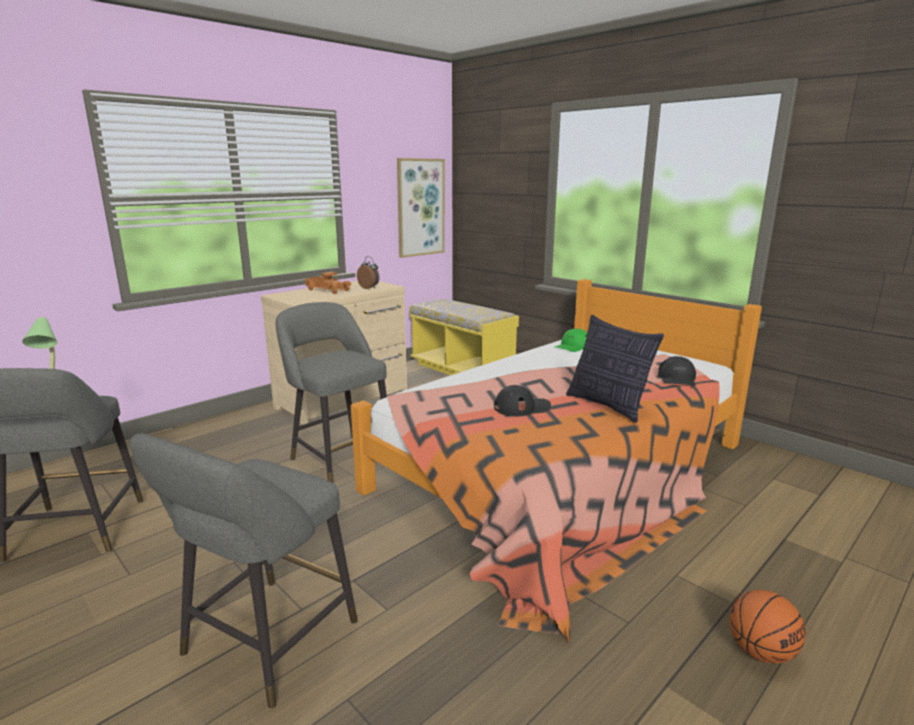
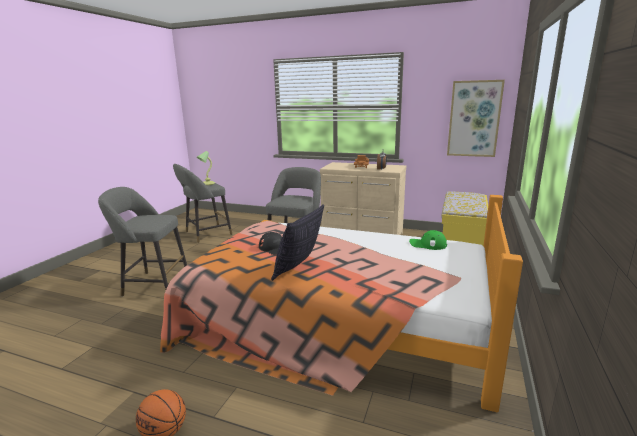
camera: 65 degrees right, 0 degrees up
(677, 378) = (390, 287): black cap -> none

